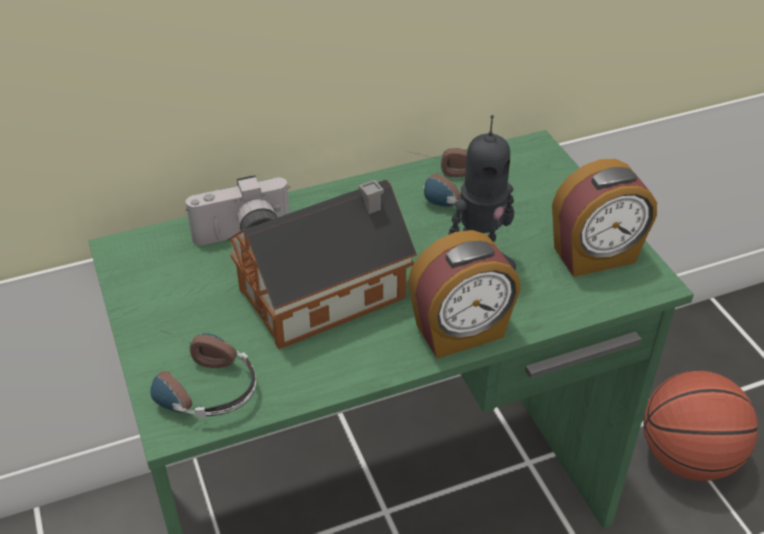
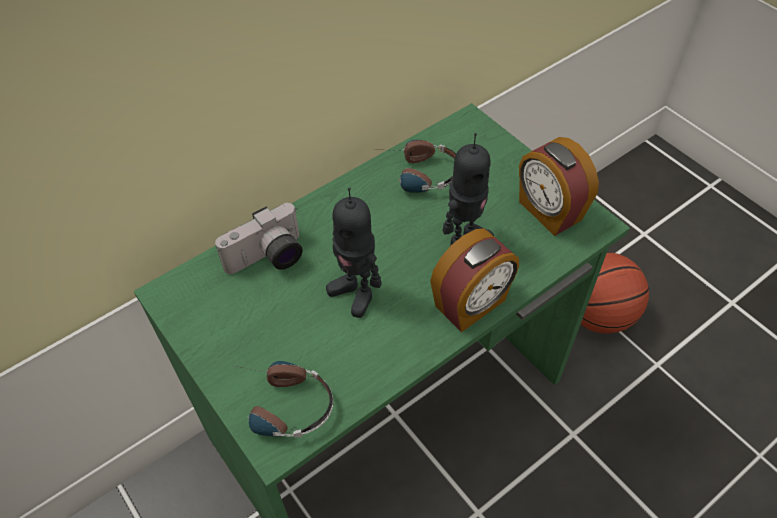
camera: 15 degrees left, 10 degrees up
(329, 292) = (356, 293): toy house -> toy robot
(595, 256) = (548, 211): alarm clock -> alarm clock turned 90 degrees clockwise

